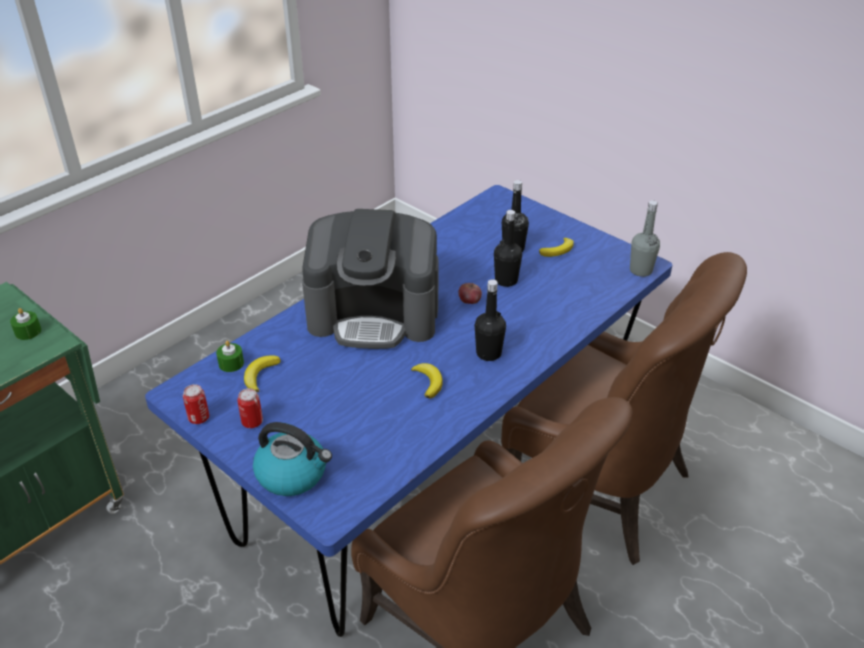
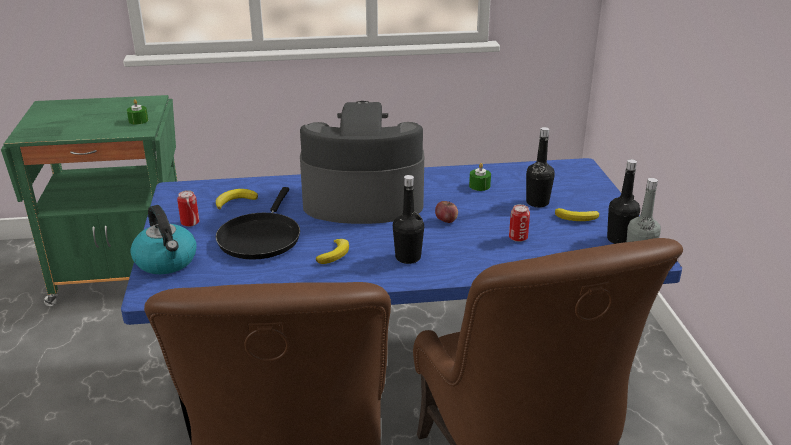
camera: 40 degrees right, 10 degrees down
(199, 418) = (166, 207): can -> can (518, 238)
(231, 363) = (229, 188): green candle -> green candle (479, 186)
(342, 400) = (260, 237): none -> black frying pan
(374, 314) = (362, 199): coffee machine -> coffee machine turned 135 degrees clockwise
(506, 280) = (498, 219): black bottle -> black bottle (619, 239)

